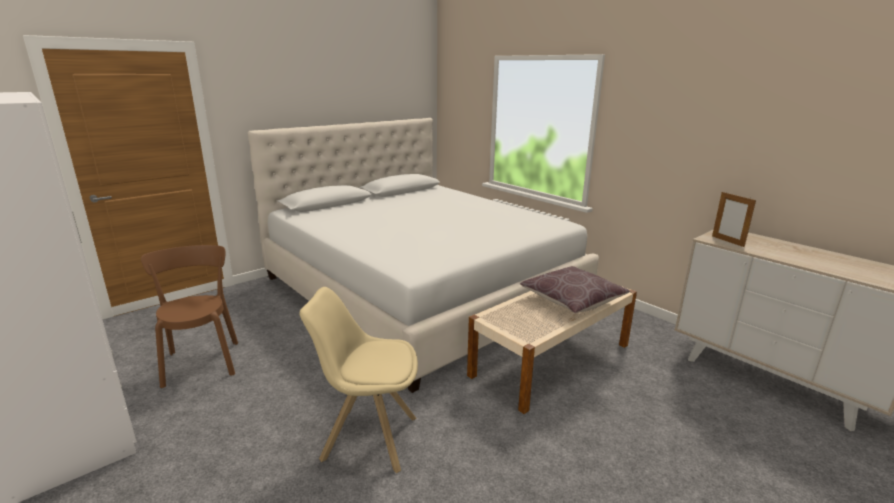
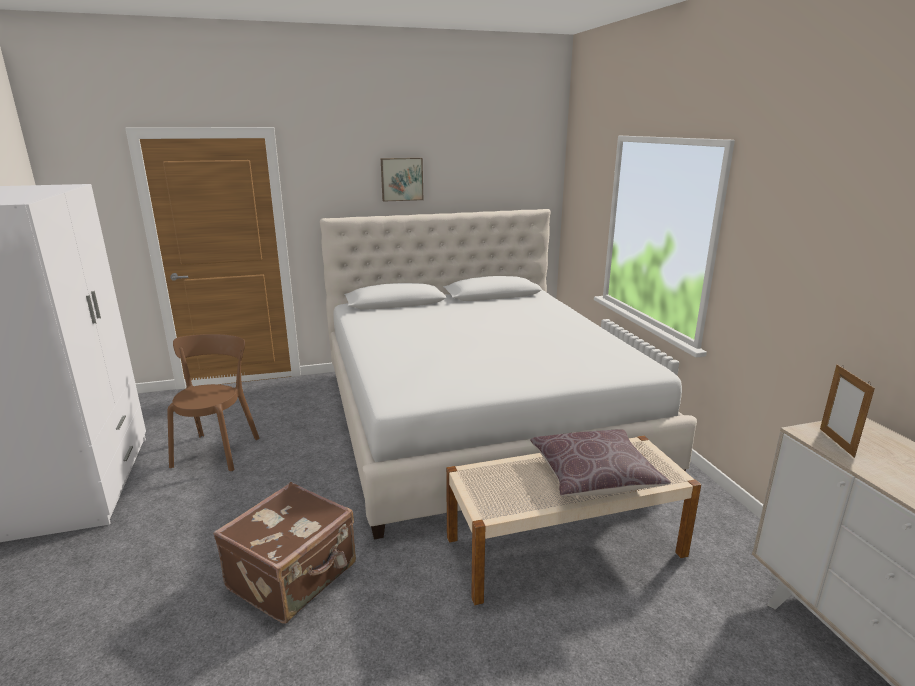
camera: 25 degrees right, 0 degrees up
(315, 93) = (401, 179): none -> picture
(369, 438) = (294, 577): beige chair -> brown suitcase

